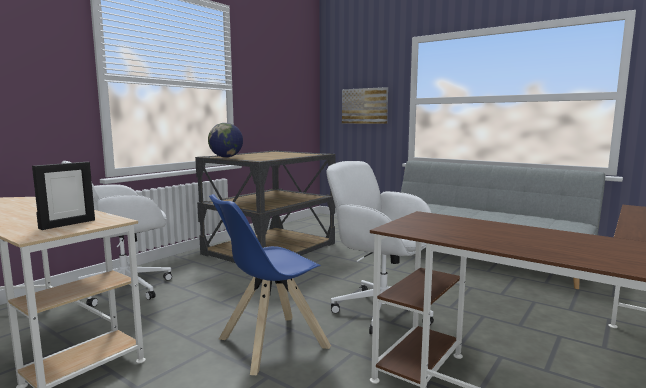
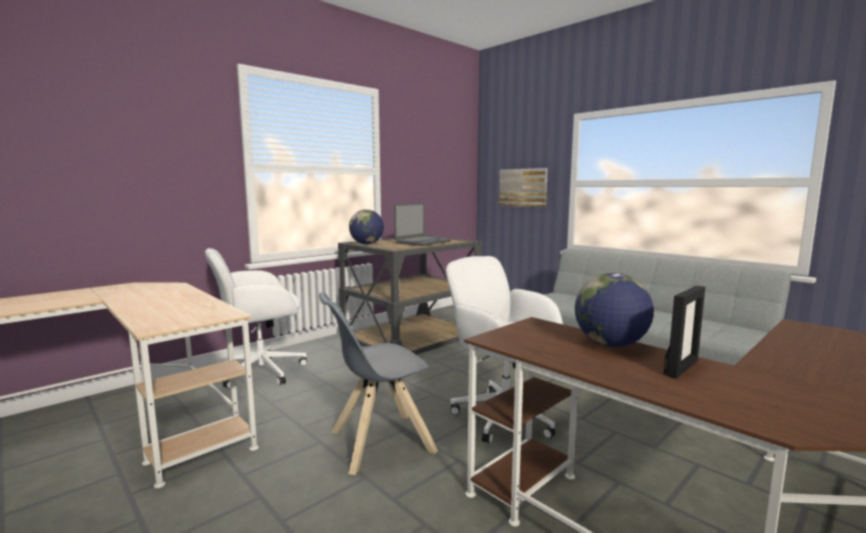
camera: 10 degrees right, 0 degrees up
(67, 224) = (189, 316): picture frame -> picture frame (681, 367)
(270, 344) = (378, 443): blue chair -> grey chair
(280, 155) = (422, 242): none -> laptop
(503, 228) = (610, 345): none -> globe

